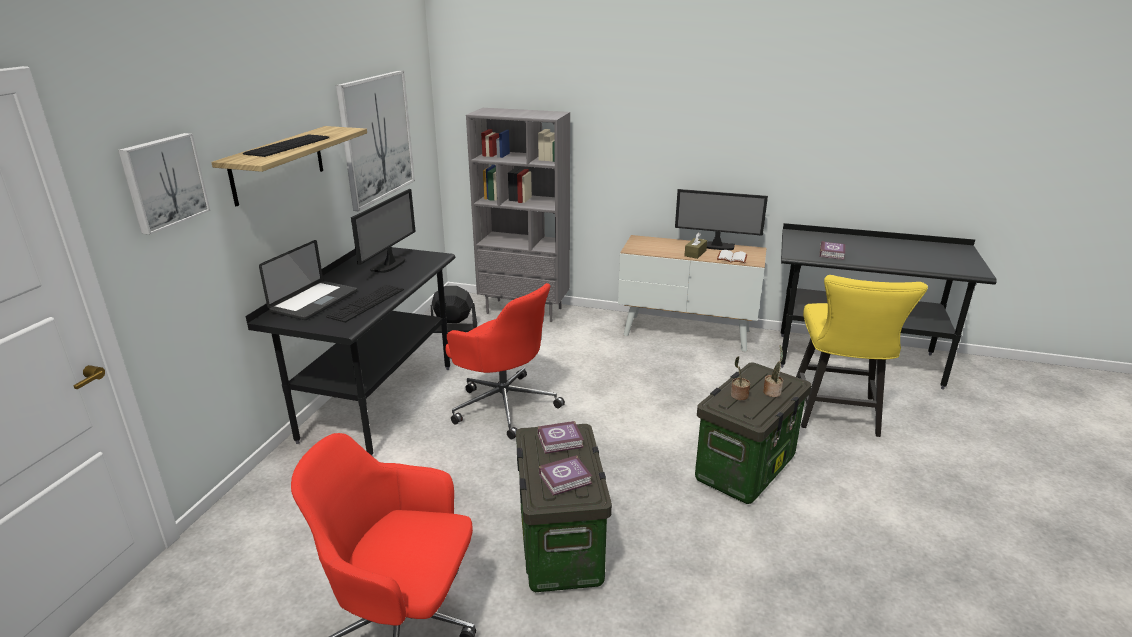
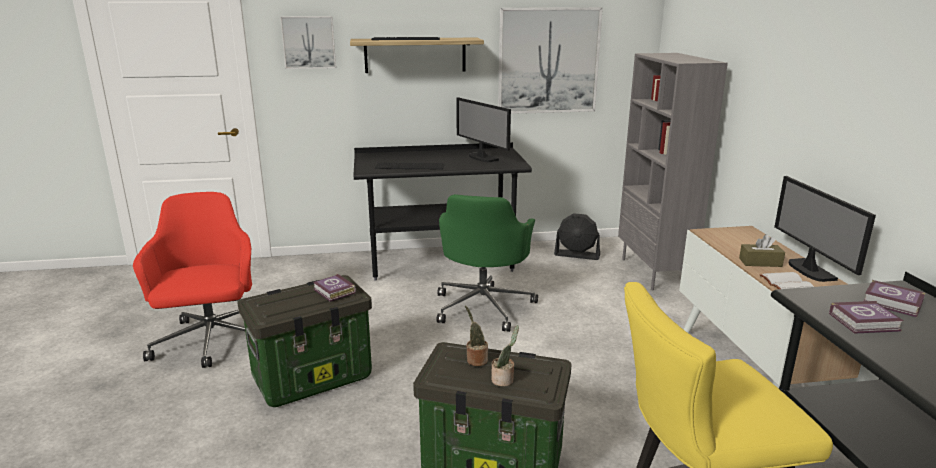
camera: 65 degrees right, 5 degrees down
(314, 302) = (398, 157): laptop -> none
(390, 265) = (482, 158): monitor -> monitor turned 60 degrees clockwise
(453, 328) = (577, 255): black fan -> black fan turned 135 degrees clockwise
(503, 405) = (484, 306): red office chair -> green office chair
(566, 479) = (282, 304): book -> book (893, 304)

